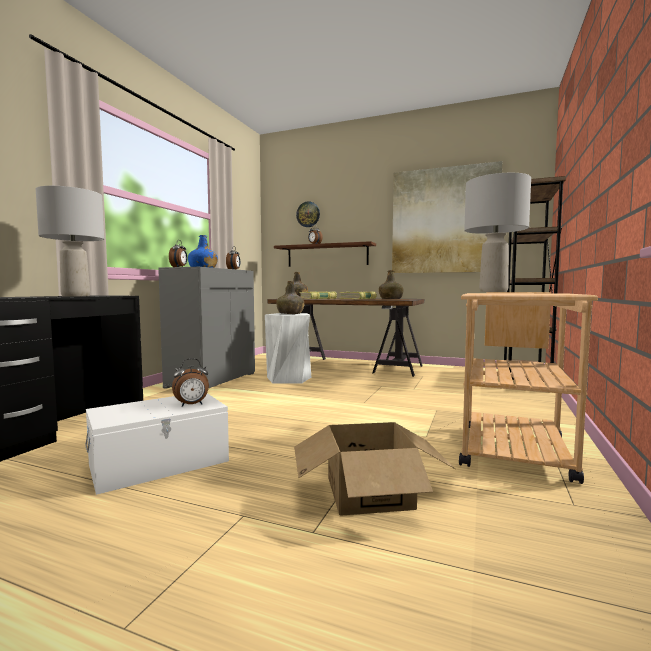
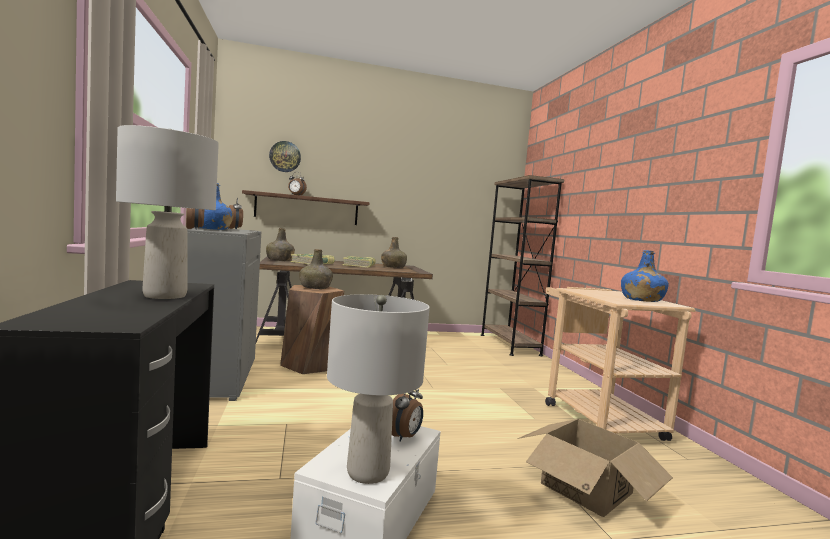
camera: 35 degrees left, 0 degrees up
(288, 379) = (309, 365): white stool -> brown stool
(444, 221) = (436, 190): picture -> none
(493, 291) = (583, 289): grey table lamp -> grey table lamp (368, 472)
(537, 293) = (641, 300): none -> blue bottle

